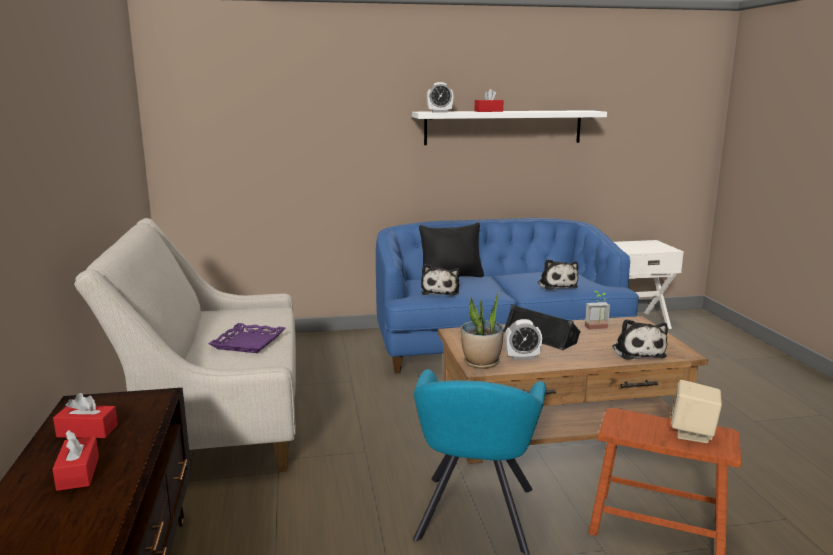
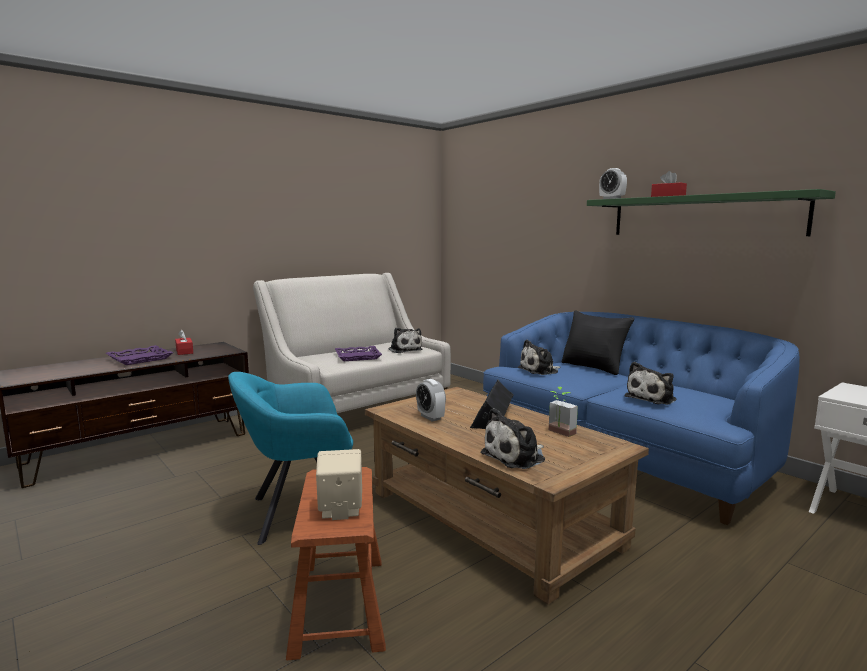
camera: 60 degrees right, 5 degrees down
(78, 473) = (140, 359): red tissue box -> purple tray
(258, 317) = (404, 350): none -> plush toy
(481, 363) = (398, 408): potted plant -> none
(503, 127) = (702, 216): white shelf -> green shelf

